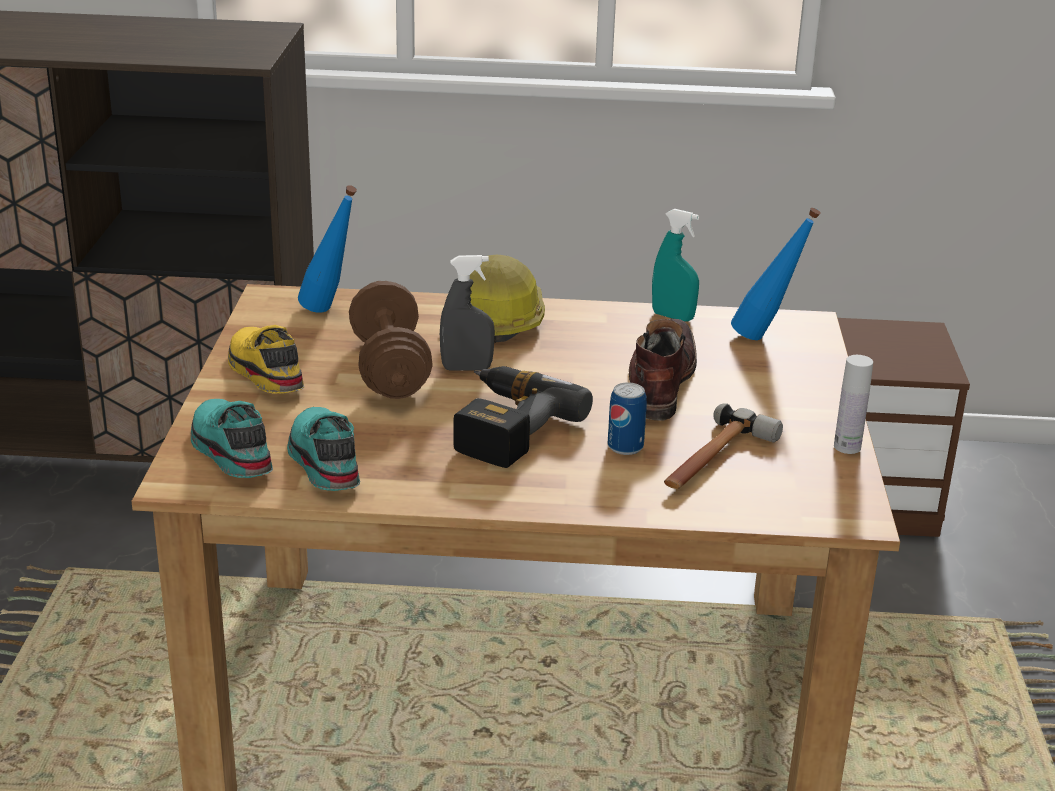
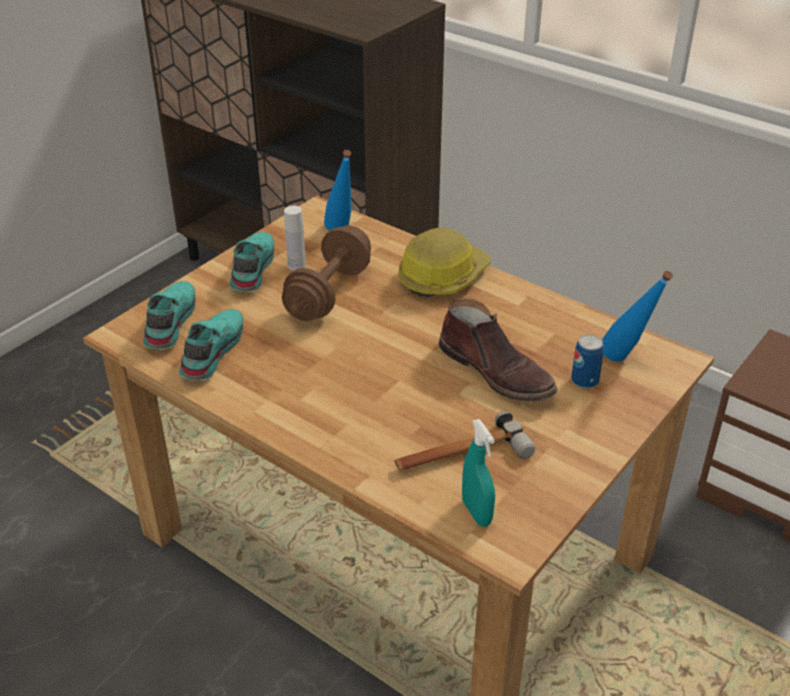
camera: 35 degrees right, 10 degrees up
(263, 373) = (251, 269): yellow shoe -> turquoise shoe
(467, 368) = (377, 311): grey spray bottle -> none
(503, 427) = (348, 369): power drill -> none
(625, 447) = (411, 418): can -> can (584, 381)
(658, 382) = (497, 371): brown boot -> brown boot turned 90 degrees clockwise
(672, 317) = (573, 317): turquoise spray bottle -> turquoise spray bottle (476, 512)
(847, 447) = (576, 486): white bottle -> white bottle (296, 266)

